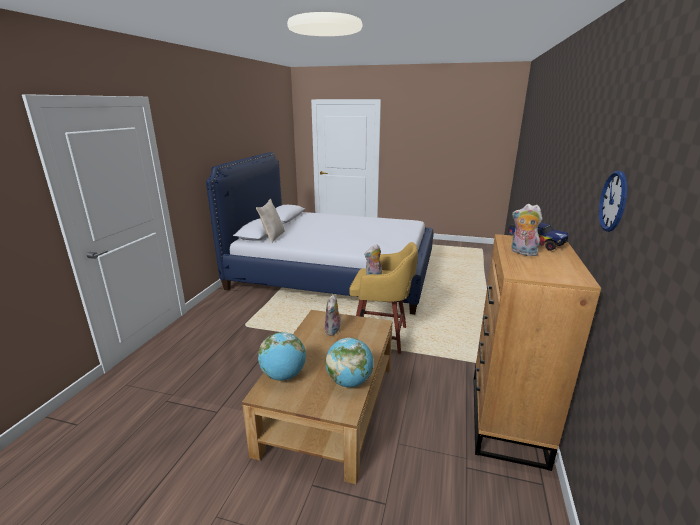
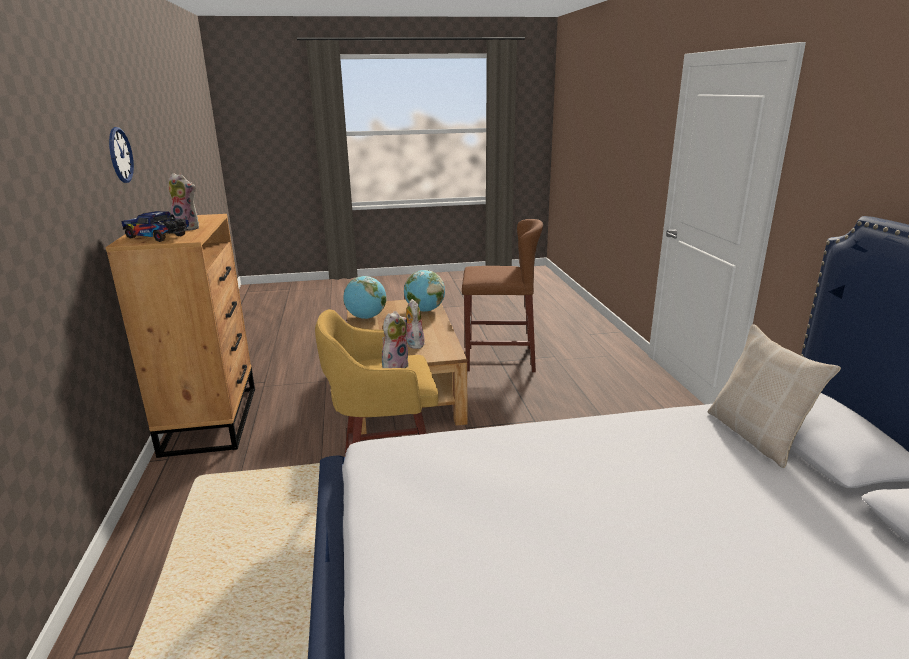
camera: 155 degrees right, 0 degrees up
(213, 415) = (499, 359): none -> brown stool

